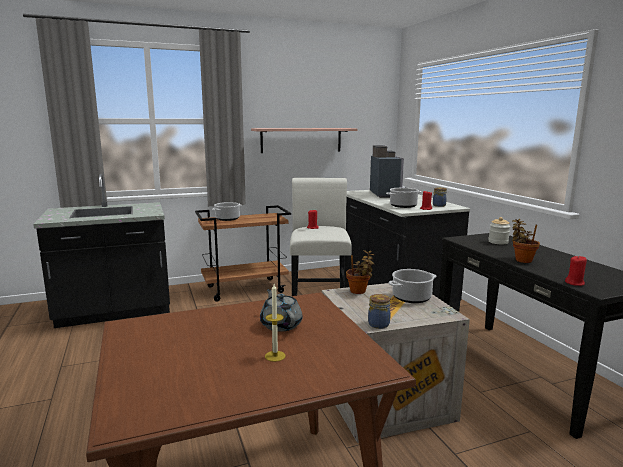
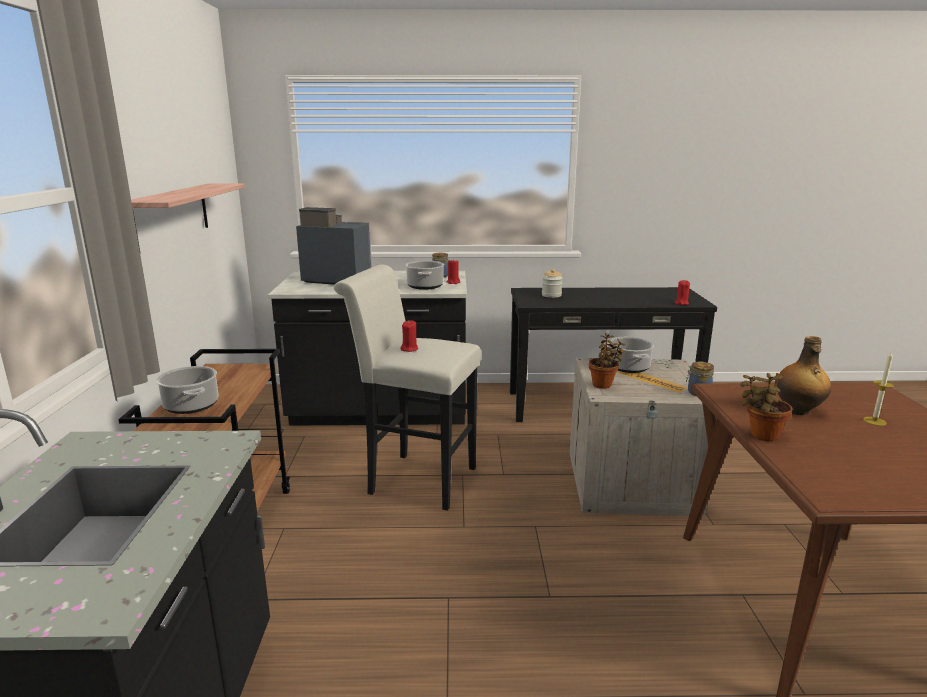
camera: 70 degrees left, 5 degrees up
(281, 324) = (797, 411): grey teapot -> bottle
(522, 260) = (615, 301): potted plant -> potted plant (761, 435)

